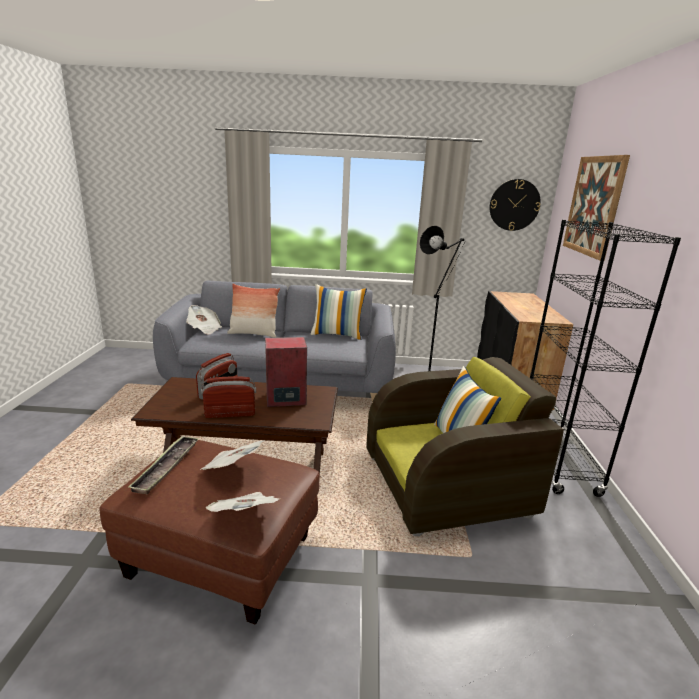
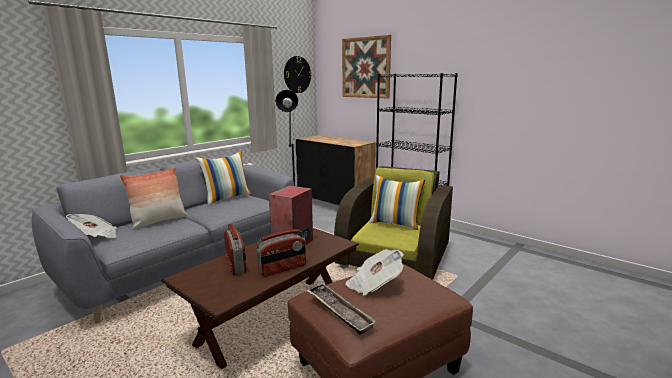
camera: 50 degrees left, 5 degrees down
(230, 413) = (283, 269): radio -> radio turned 150 degrees counterclockwise
(245, 517) = (437, 295): newspaper -> none

